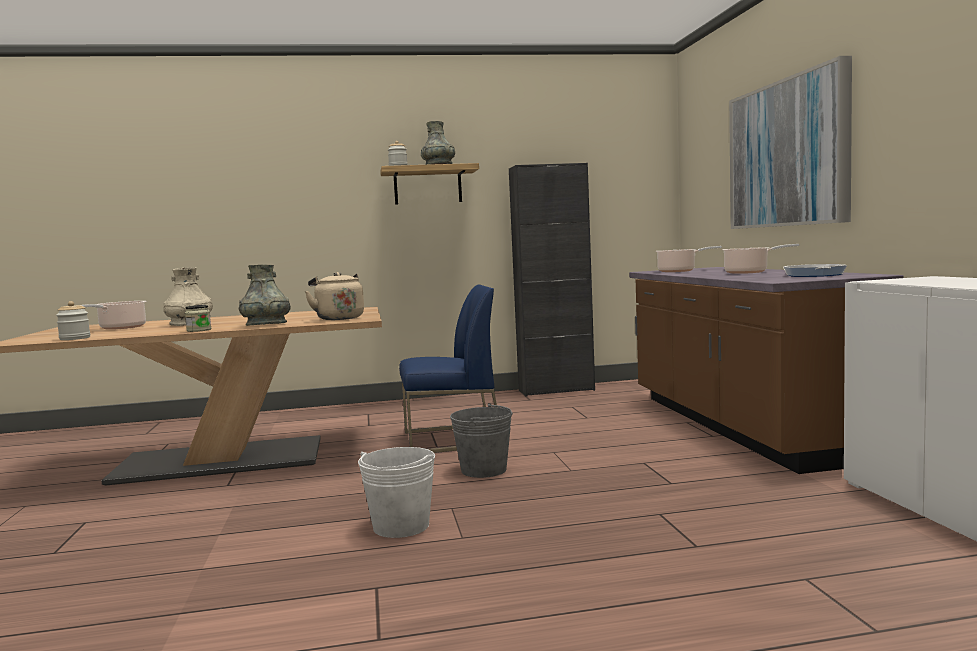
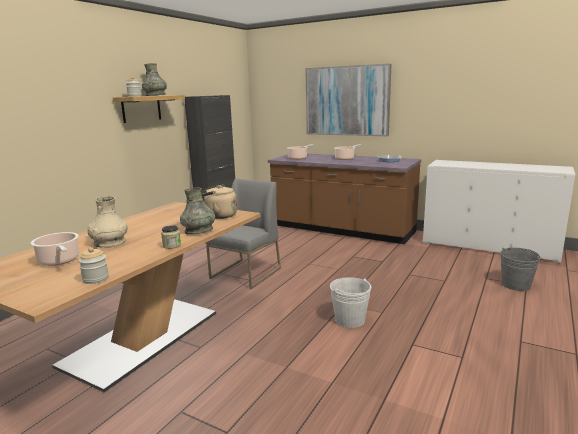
camera: 50 degrees left, 10 degrees up
(451, 439) = (246, 273): blue chair -> grey chair
(484, 470) = (306, 282): grey bucket -> grey bucket (516, 285)

